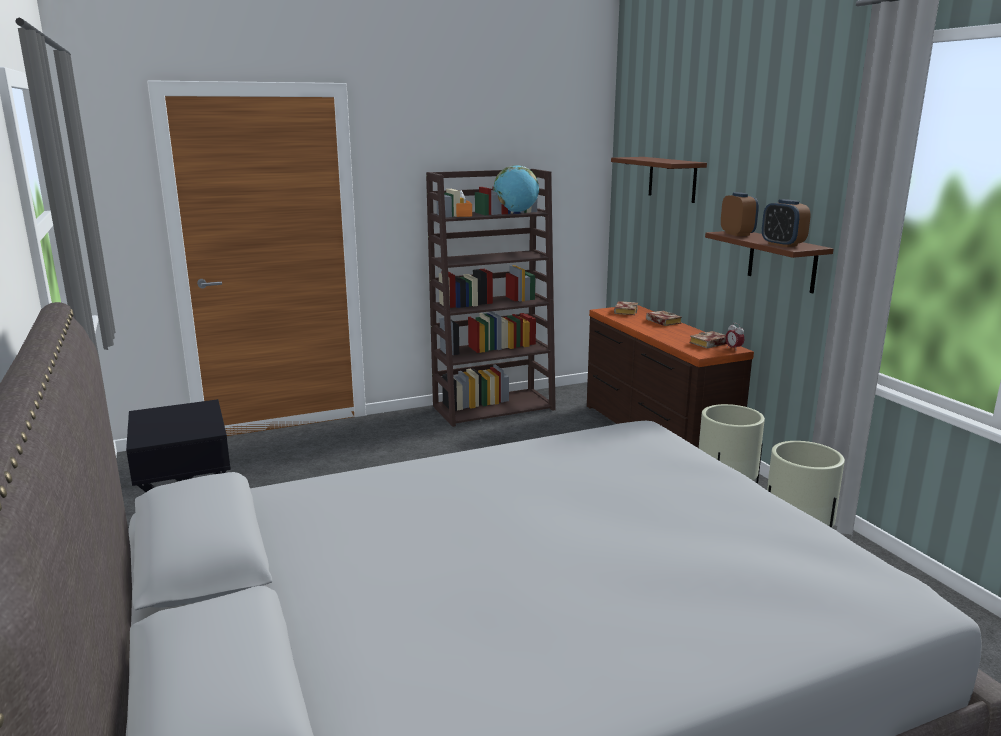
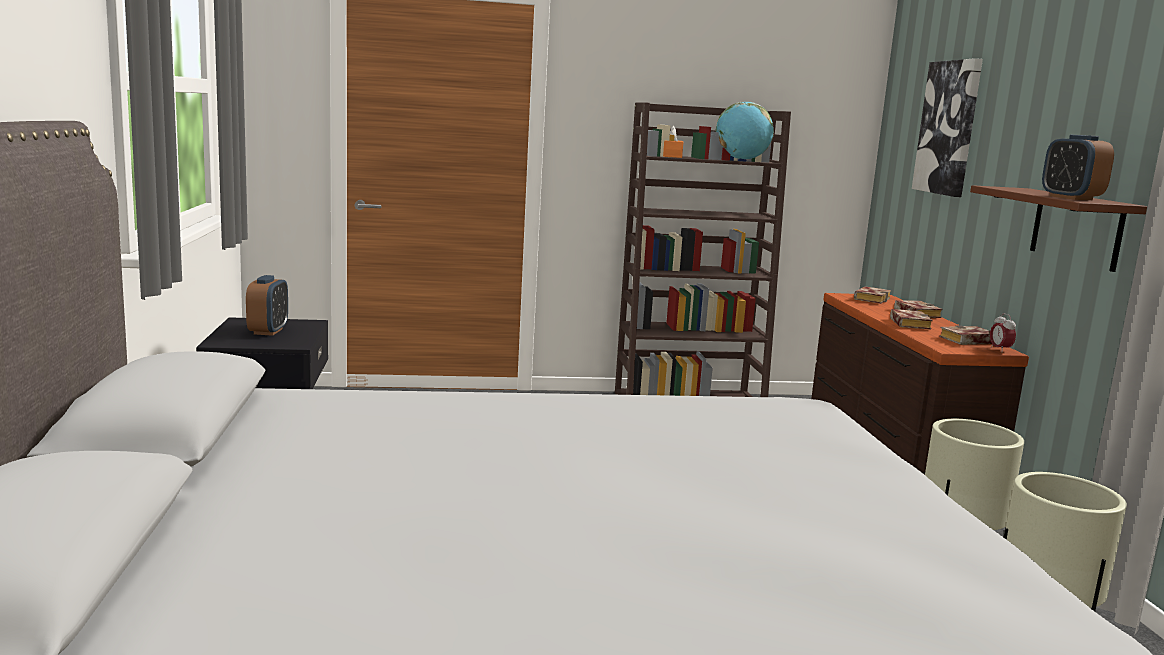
camera: 15 degrees right, 5 degrees down
(662, 333) = (908, 323): none -> book
(672, 179) = (949, 128): brown shelf -> picture
(737, 234) = (1015, 189): alarm clock -> alarm clock (268, 331)

